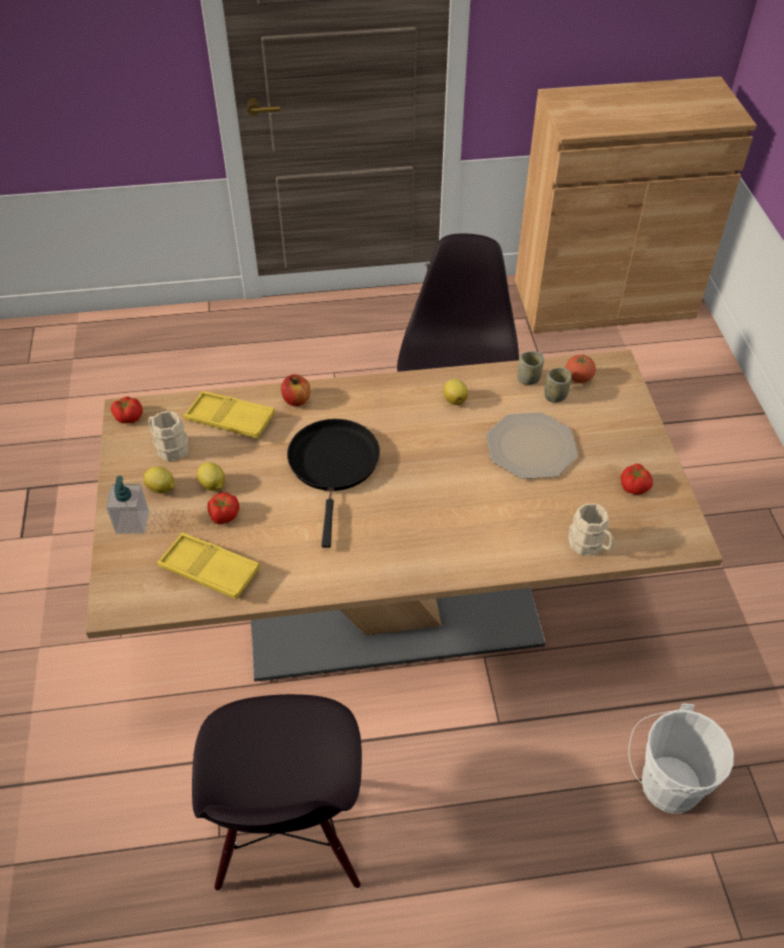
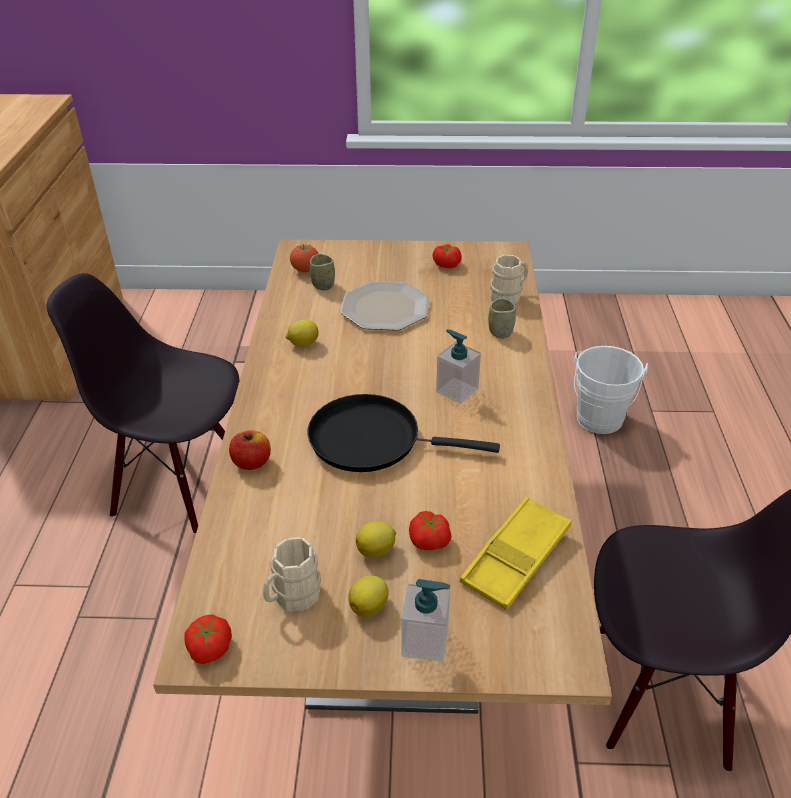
camera: 80 degrees left, 10 degrees down
(230, 419) = (261, 528): yellow tray -> none
(411, 515) = (457, 390): none -> soap dispenser
(528, 379) = (293, 296): cup -> cup (500, 332)

